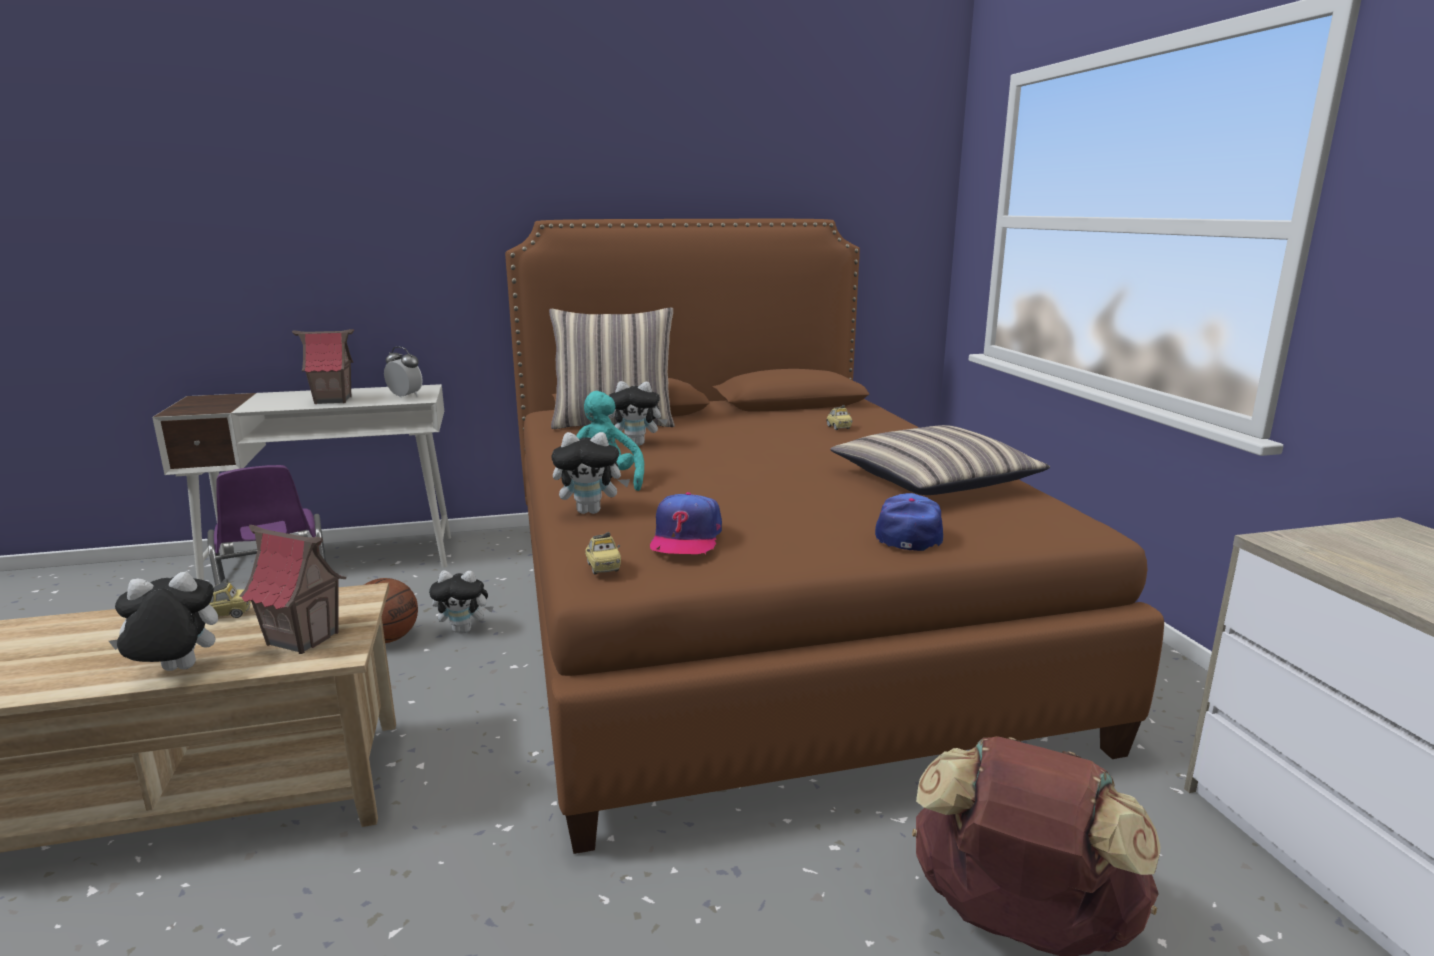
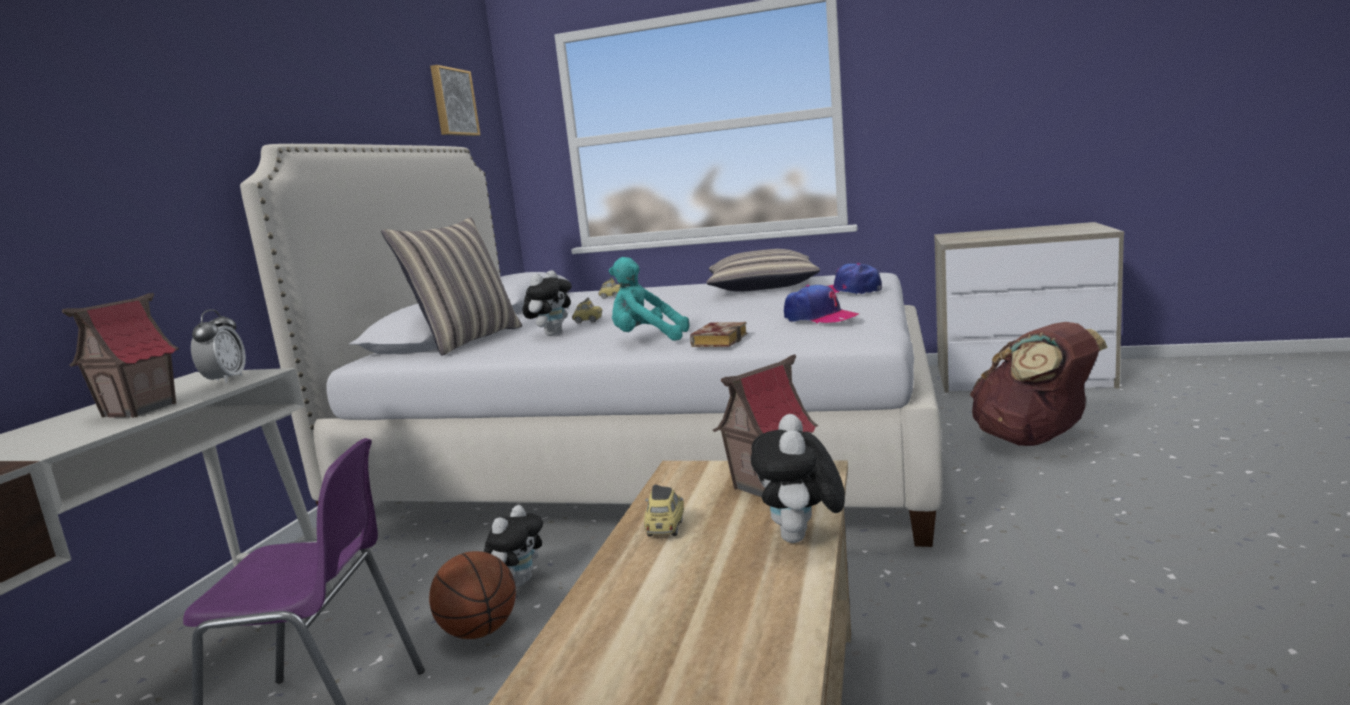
camera: 60 degrees left, 5 degrees down
(405, 396) = (225, 380): alarm clock -> alarm clock turned 120 degrees clockwise
(591, 511) = (719, 340): plush toy -> book
(603, 568) = (851, 334): toy car -> toy car (588, 321)
(752, 613) = (655, 455): brown bed -> white bed
(851, 166) = (453, 102): none -> picture

